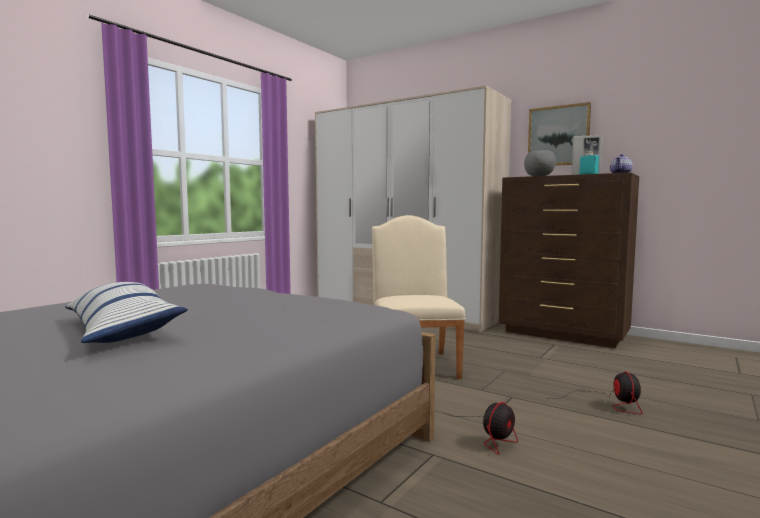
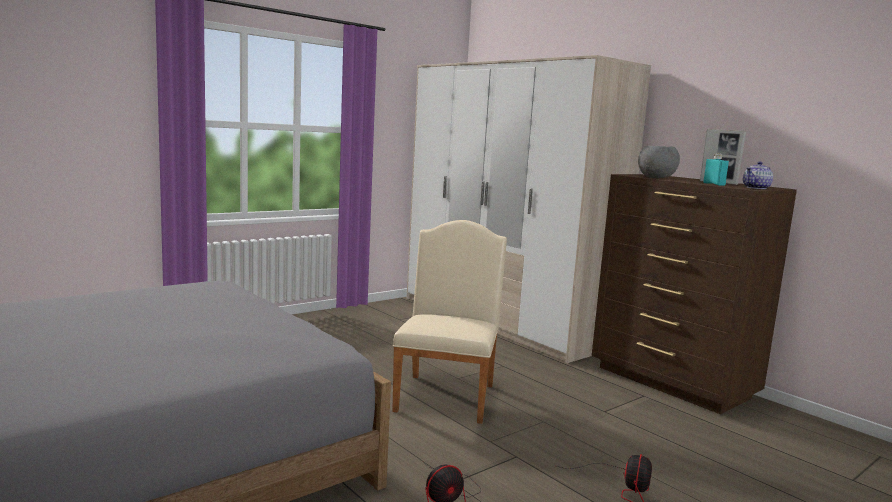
camera: 15 degrees right, 5 degrees up
(121, 329) = (76, 343): pillow -> none
(558, 136) = (704, 120): picture -> none

